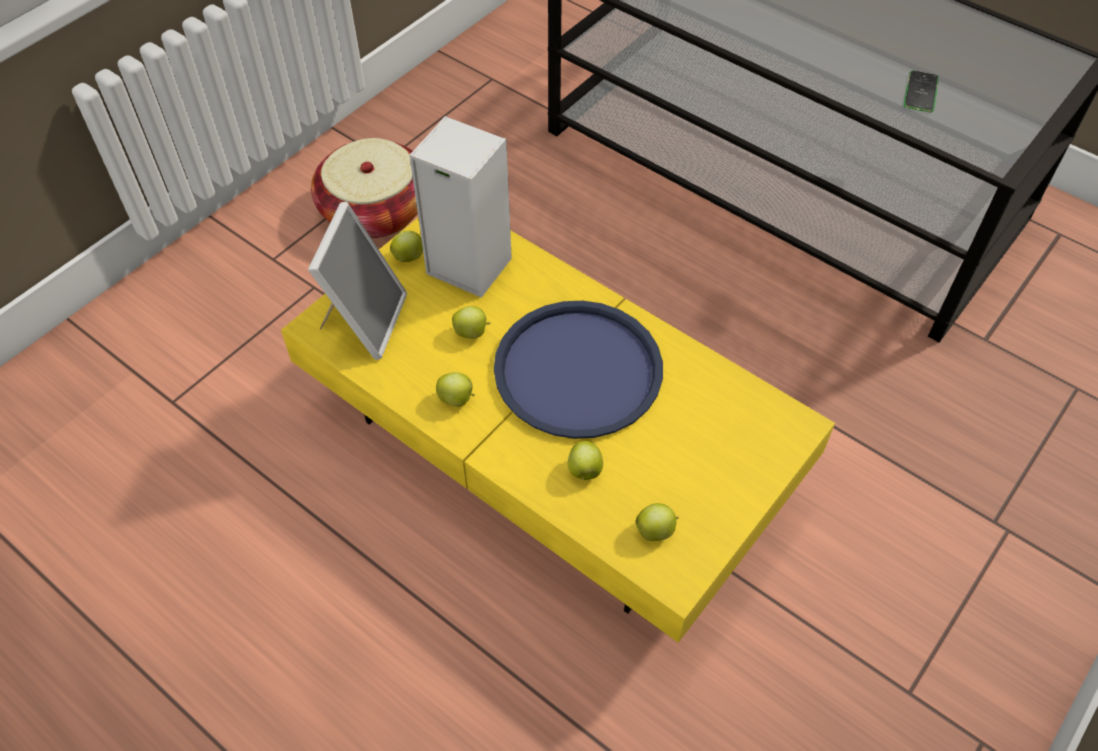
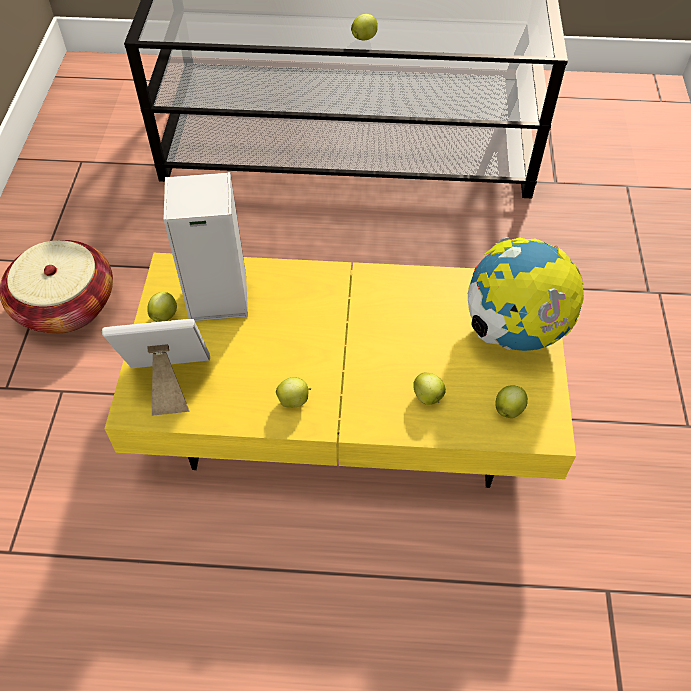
camera: 35 degrees left, 0 degrees up
(364, 320) = (169, 383): picture frame -> picture frame turned 75 degrees counterclockwise
(472, 332) = (263, 345): apple -> apple (364, 38)
(578, 370) = (363, 330): blue tray -> none
(732, 457) = (513, 331): none -> globe
(920, 92) = (459, 23): phone -> none

